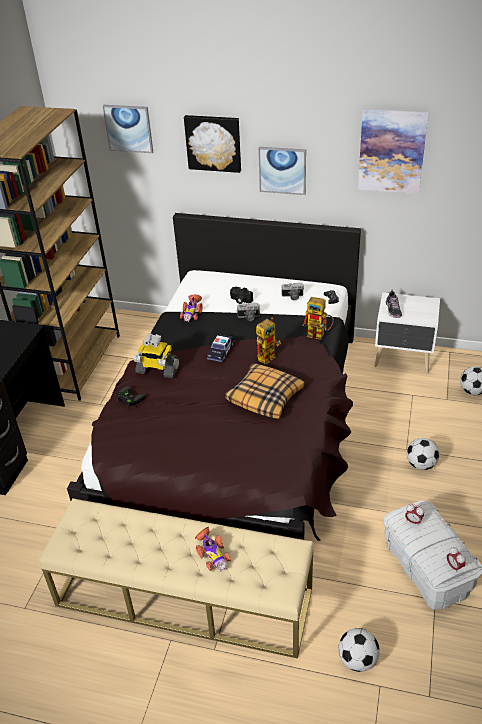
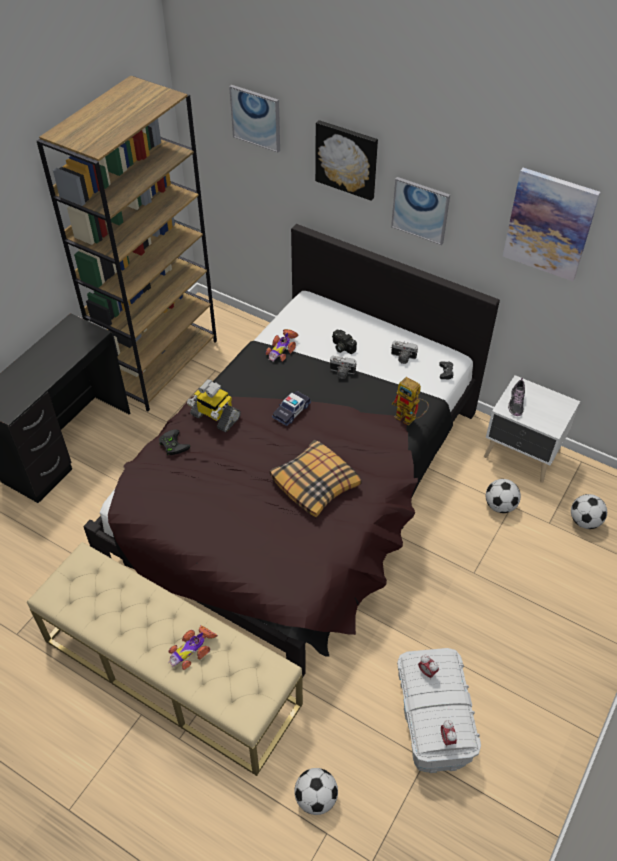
camera: 15 degrees right, 10 degrees up
(212, 553) = (192, 649): toy car -> toy car turned 60 degrees clockwise
(268, 356) = (340, 431): toy robot -> none
(421, 464) = (482, 596): football -> football (500, 506)

